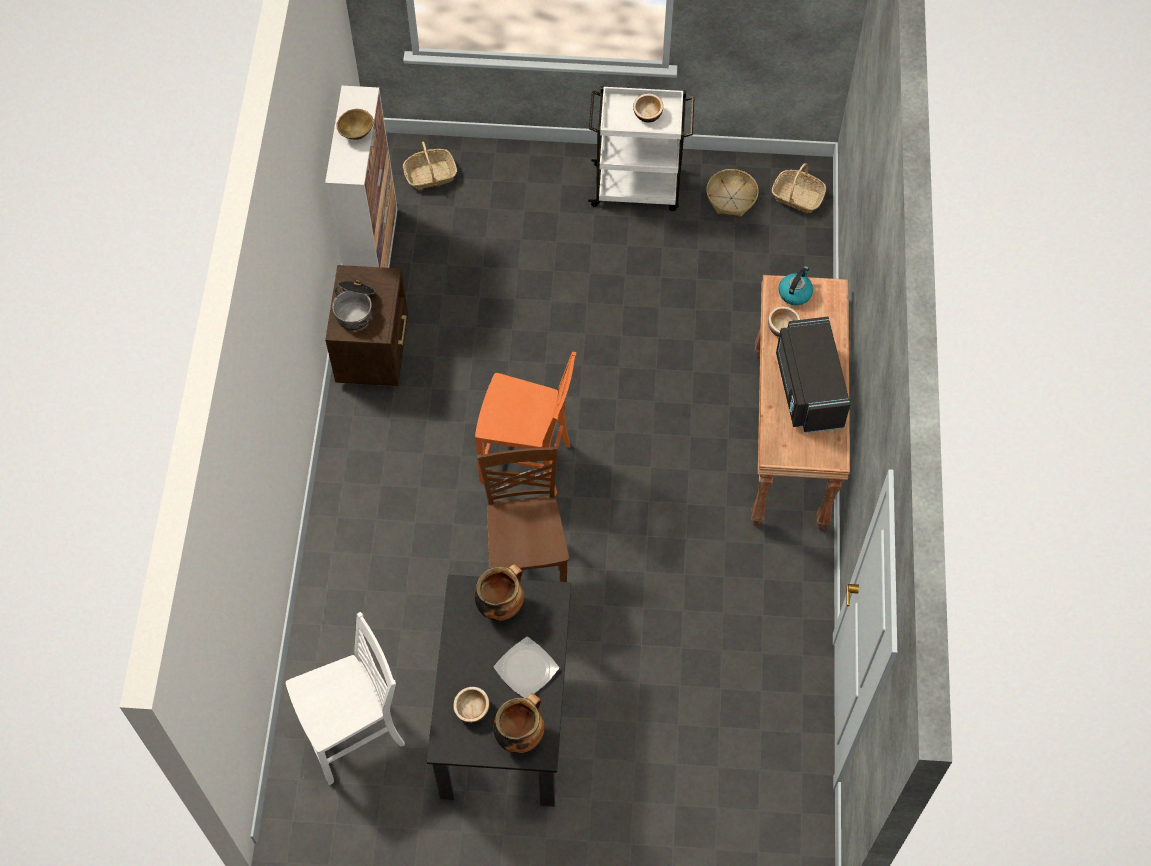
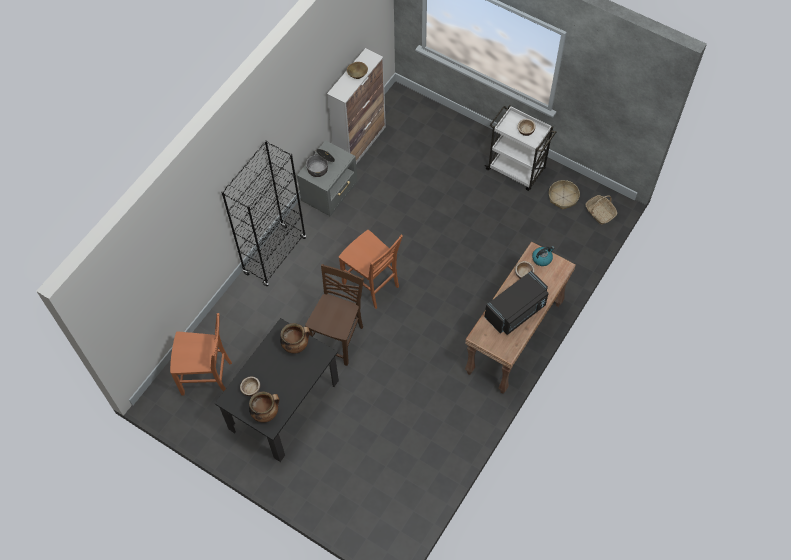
camera: 30 degrees right, 0 degrees up
(345, 489) = (275, 255): none -> black bookcase
(355, 735) = (208, 378): white chair -> orange chair
(374, 351) = (330, 194): brown nightstand -> grey nightstand
(430, 175) = (412, 117): basket -> none
(525, 669) = (288, 382): plate -> none
(807, 389) = (516, 311): black microwave -> black microwave turned 150 degrees counterclockwise

